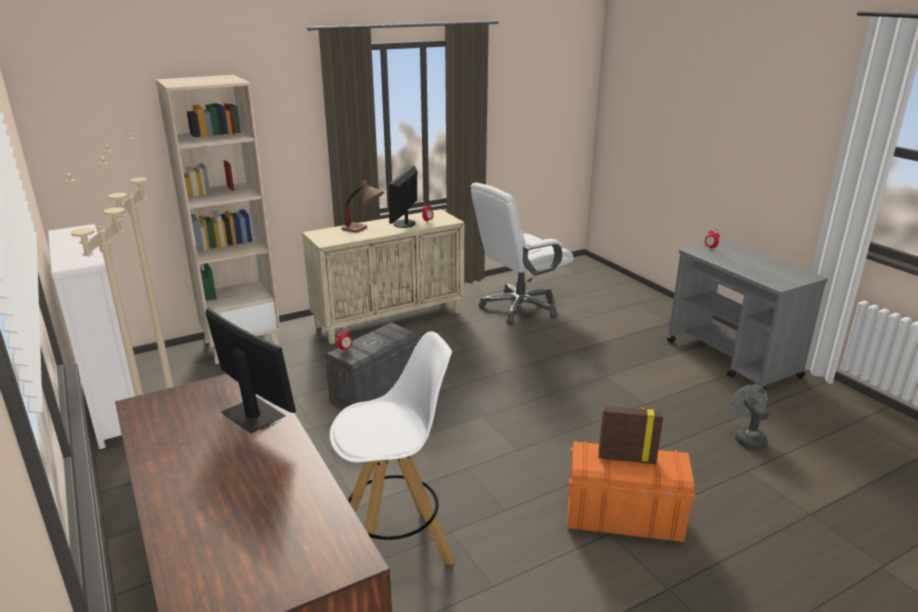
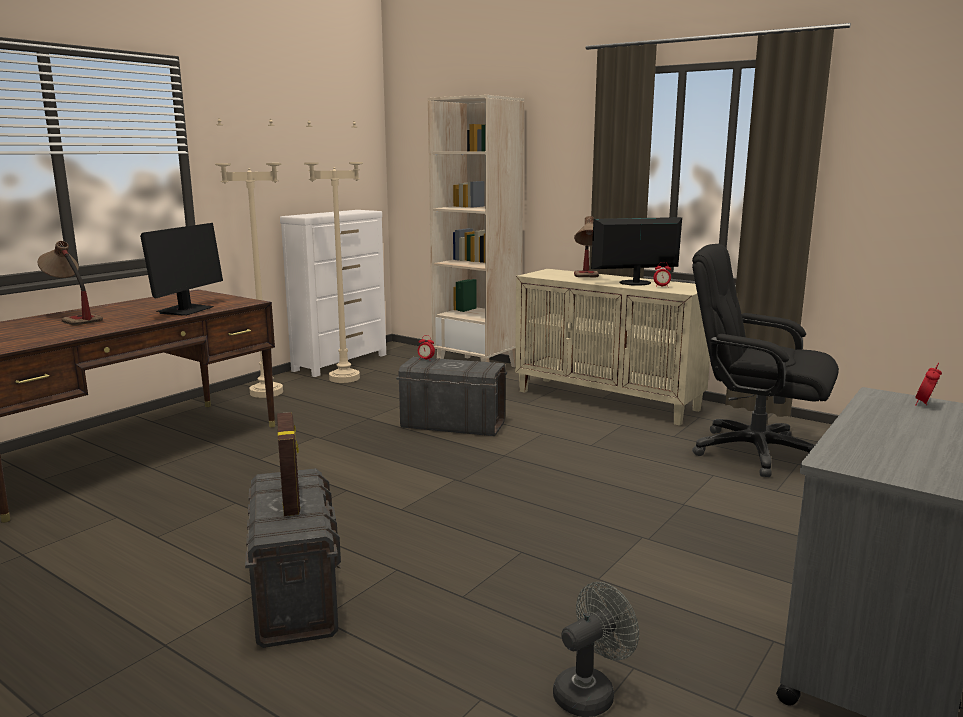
camera: 65 degrees right, 10 degrees down
(210, 496) = (73, 319): none -> table lamp
(396, 547) = (205, 484): white stool -> none
(519, 307) = (754, 452): white office chair -> black office chair
(622, 519) = (295, 595): orange storage box -> grey storage box

